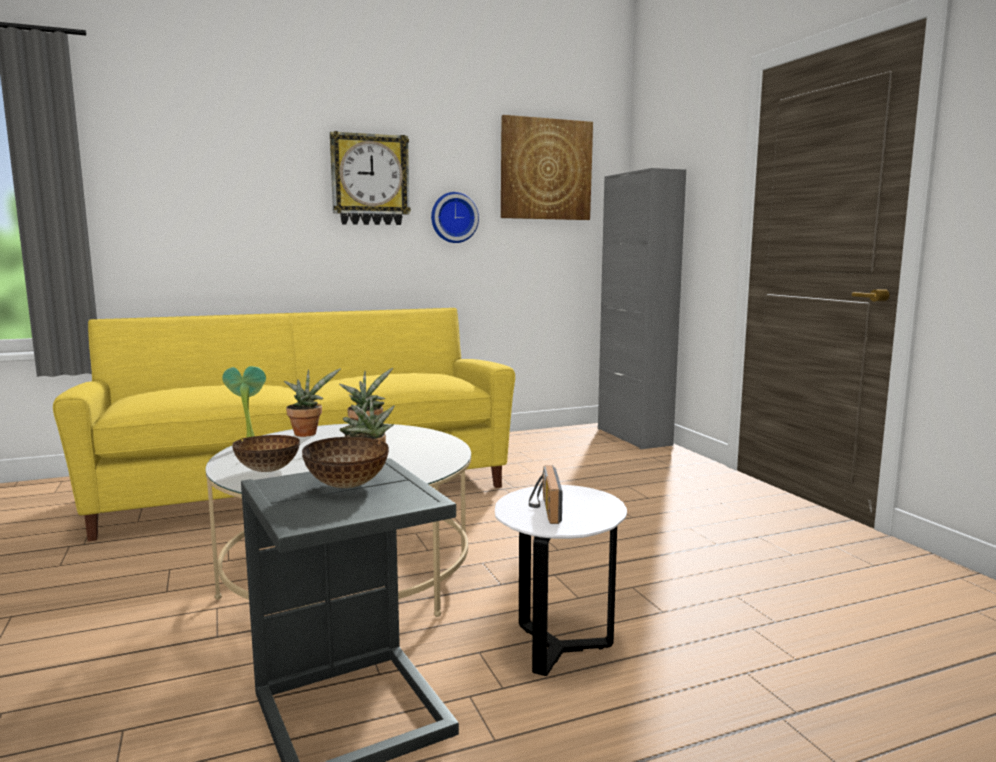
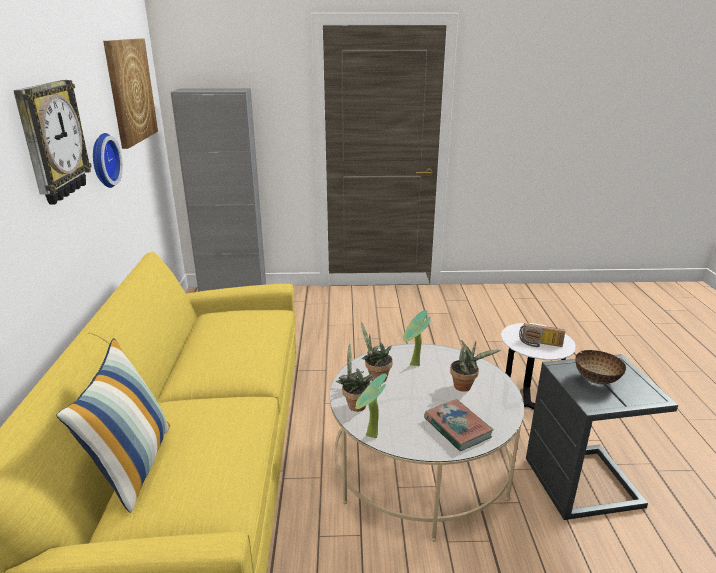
camera: 70 degrees left, 15 degrees up
(191, 385) = (132, 465): none -> pillow
(269, 470) = (457, 428): bowl -> book
(405, 445) = (414, 365): none -> potted plant

